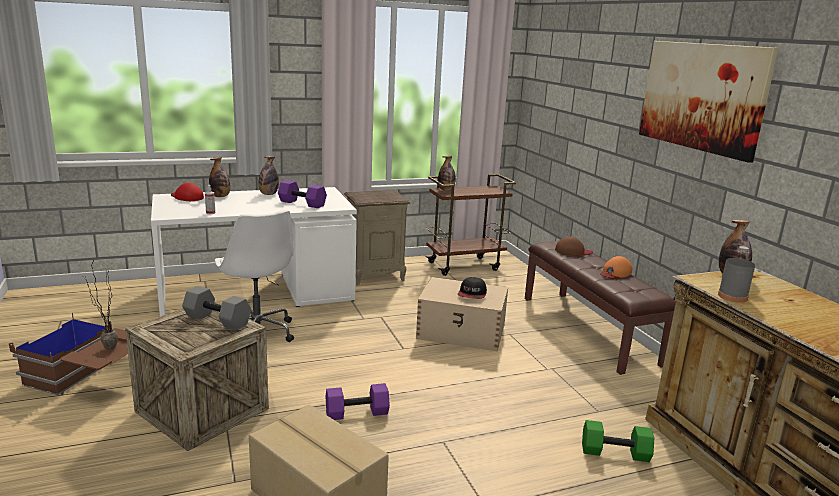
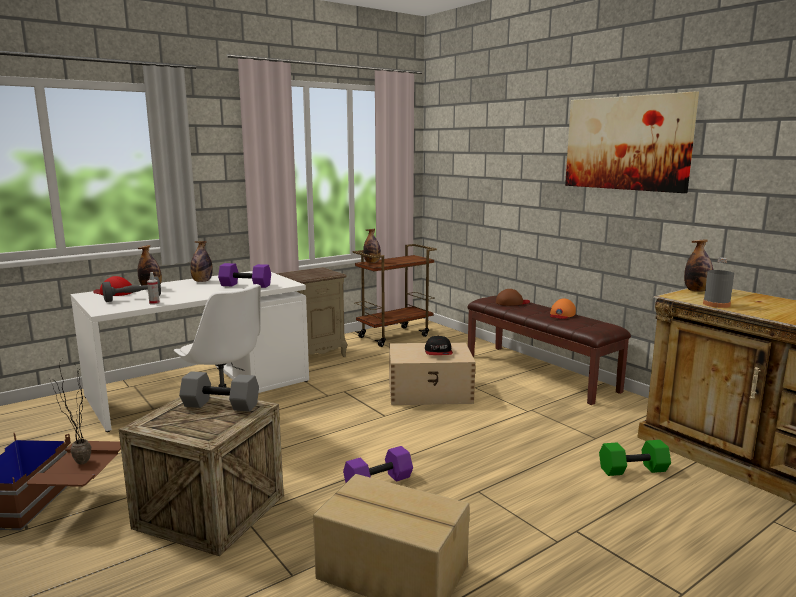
camera: 15 degrees left, 5 degrees down
(197, 205) = (133, 298): none -> grey dumbbell

